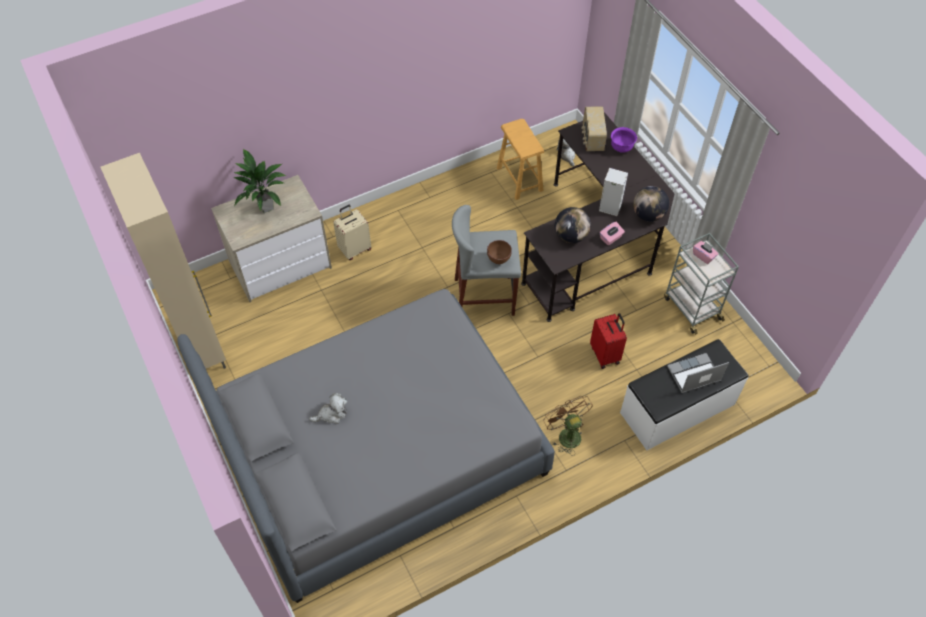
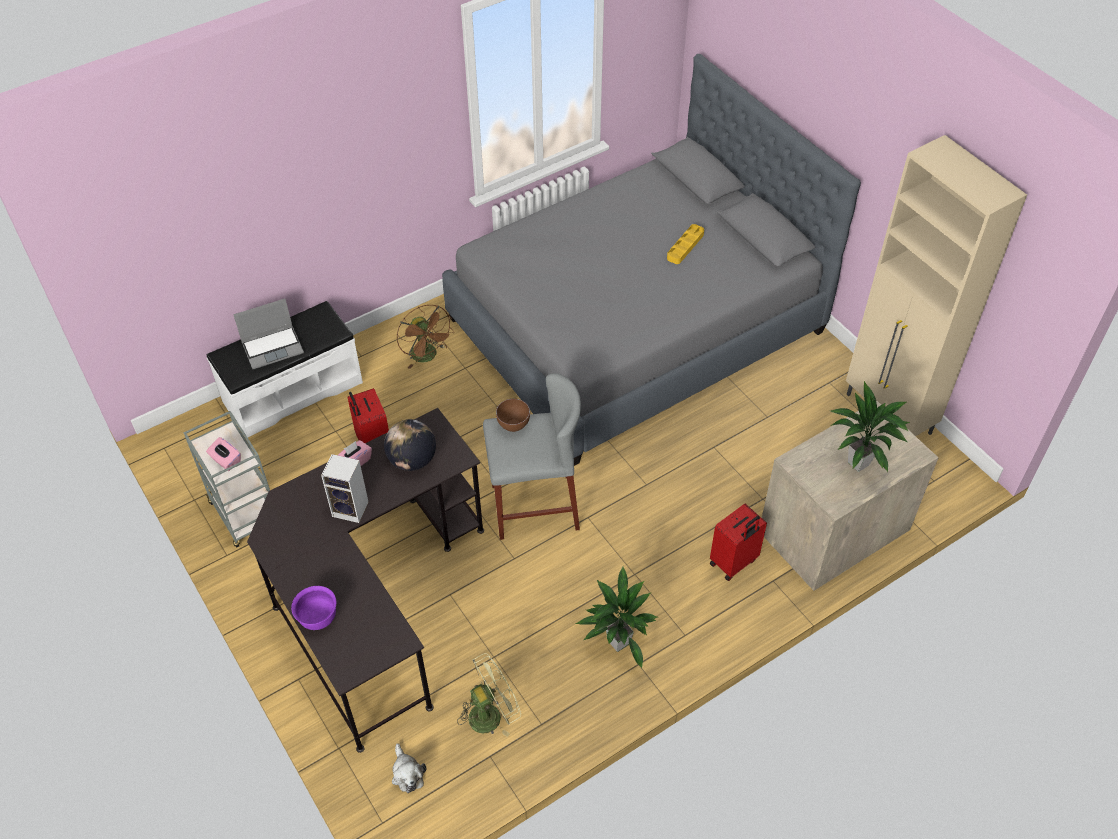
camera: 175 degrees right, 5 degrees down
(331, 414) = (685, 246): plush toy -> yellow tray
(354, 249) = (734, 563): beige suitcase -> red suitcase
(440, 209) = (617, 643): none -> potted plant
(519, 179) = (491, 713): brown stool -> green fan
(592, 139) = (366, 632): radio -> none
(648, 215) = (295, 501): globe -> none

